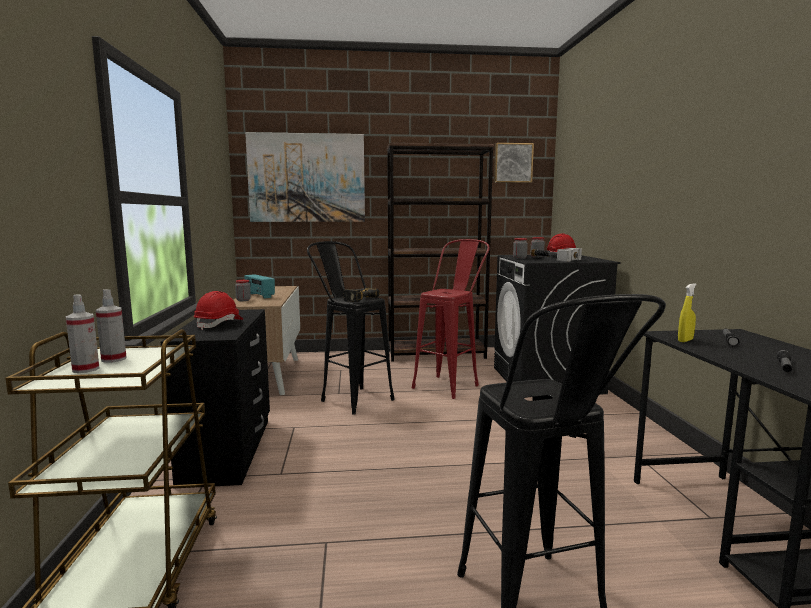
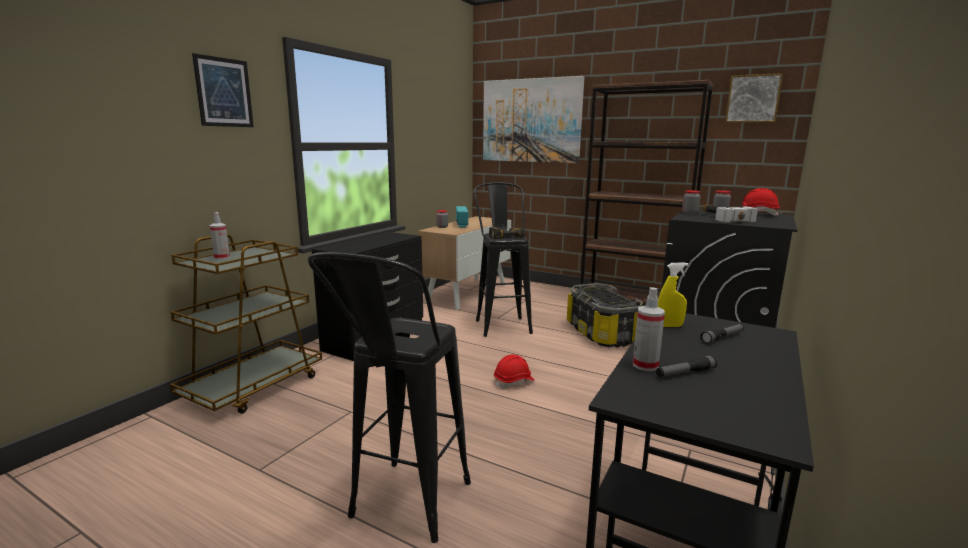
camera: 35 degrees right, 5 degrees up
(42, 104) = (224, 92): none -> picture
(114, 359) = (245, 254): spray bottle -> spray bottle (645, 365)
(219, 324) = (366, 242): red hard hat -> red hard hat (514, 382)
(450, 384) = (602, 333): red stool -> storage box

